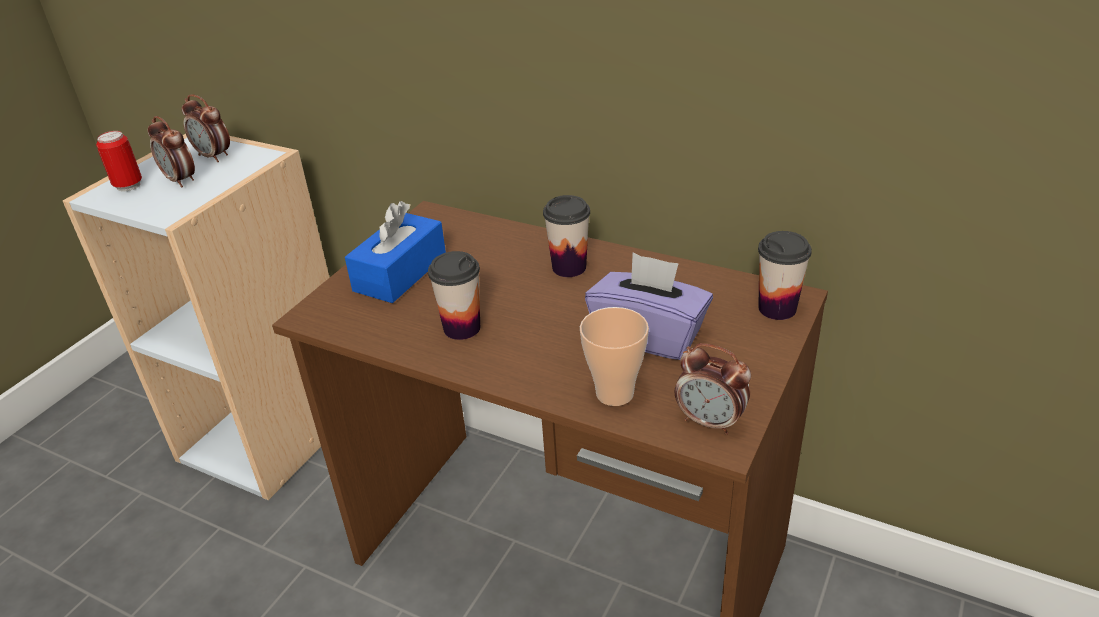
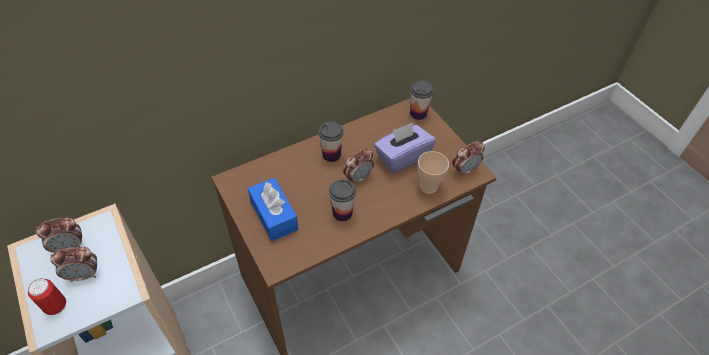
camera: 60 degrees left, 15 degrees up
(550, 312) = (358, 178): none -> alarm clock

